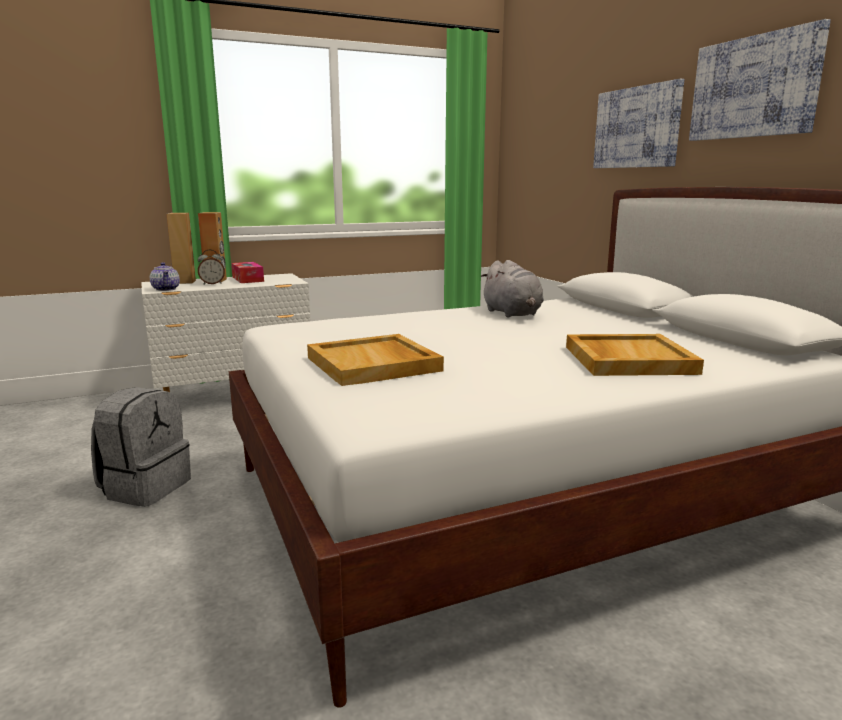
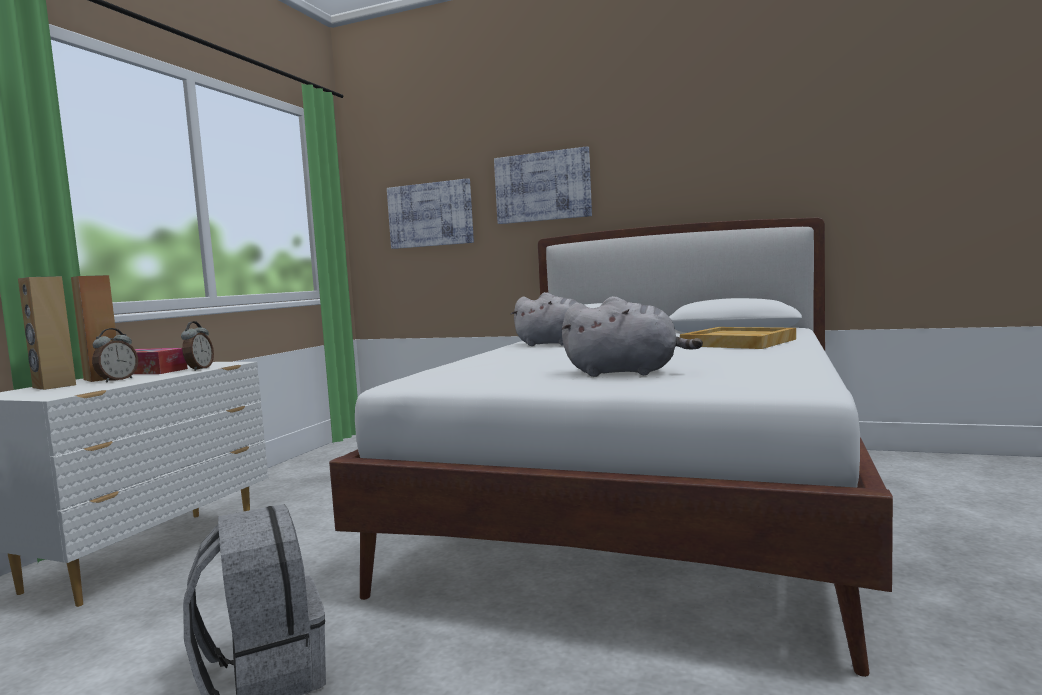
camera: 45 degrees left, 10 degrees down
(166, 289) = (66, 393): teapot -> none
(264, 283) = (199, 369): none -> alarm clock
(374, 364) = (626, 373): beige tray -> grey plush toy
(754, 87) = (657, 154): picture -> picture (430, 214)

